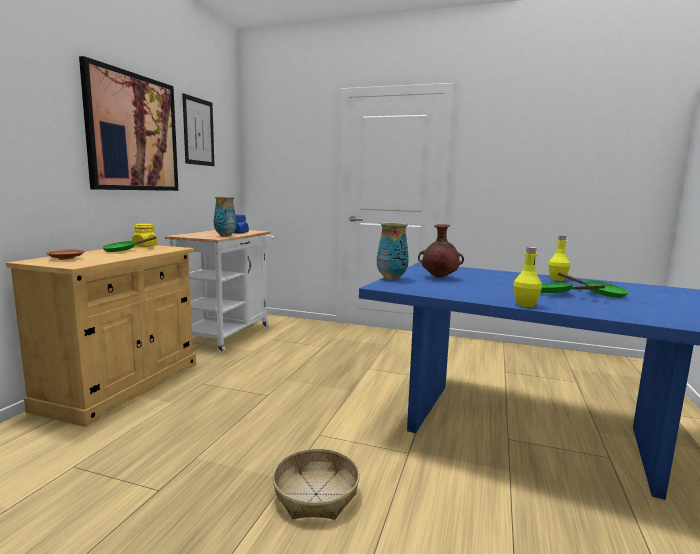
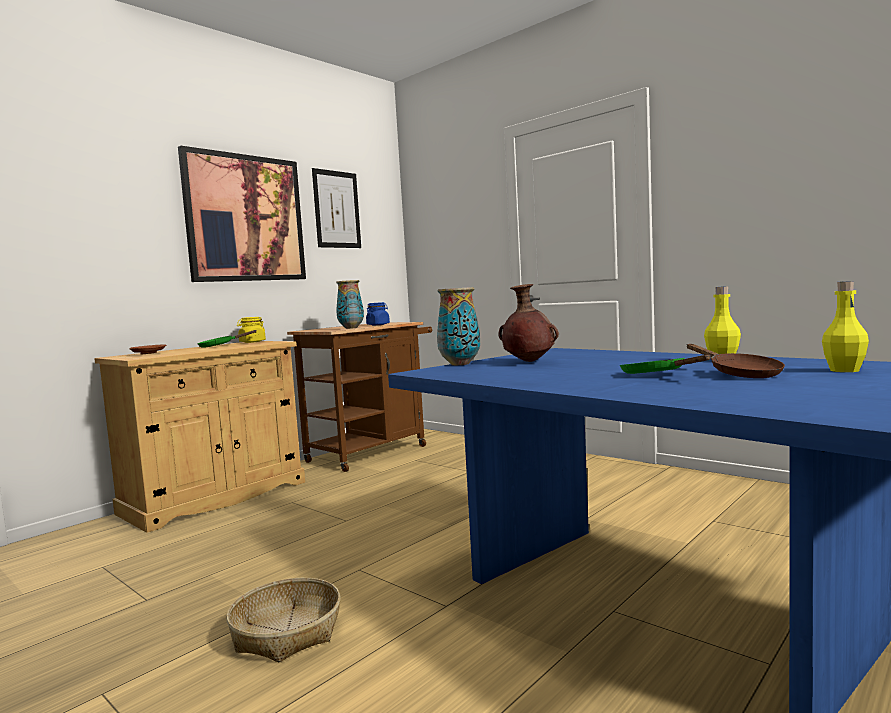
camera: 25 degrees right, 5 degrees down
(228, 334) = (372, 452): white cart -> brown cart
(525, 305) = (559, 387): yellow bottle -> yellow bottle (844, 370)
(599, 294) = (739, 374): green frying pan -> brown frying pan

